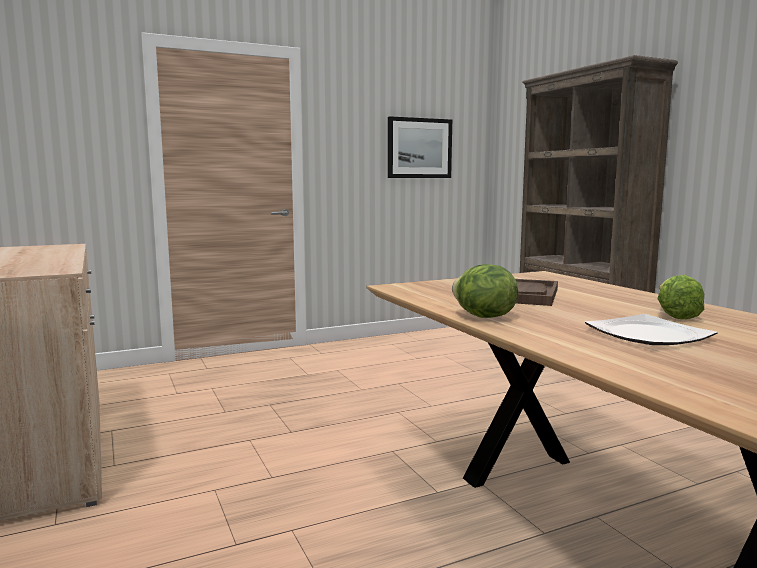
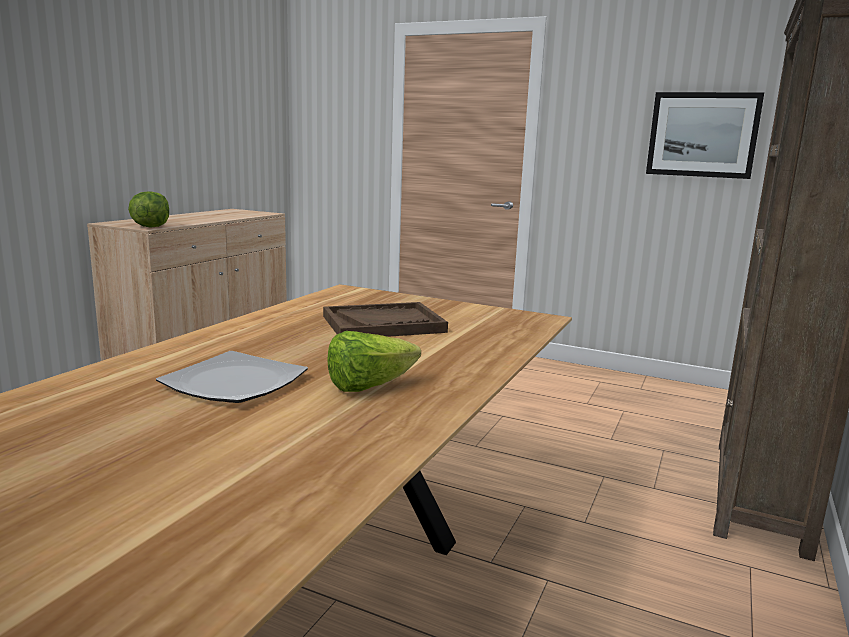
camera: 50 degrees right, 5 degrees up
(483, 317) = (245, 326): lettuce -> lettuce (150, 227)

